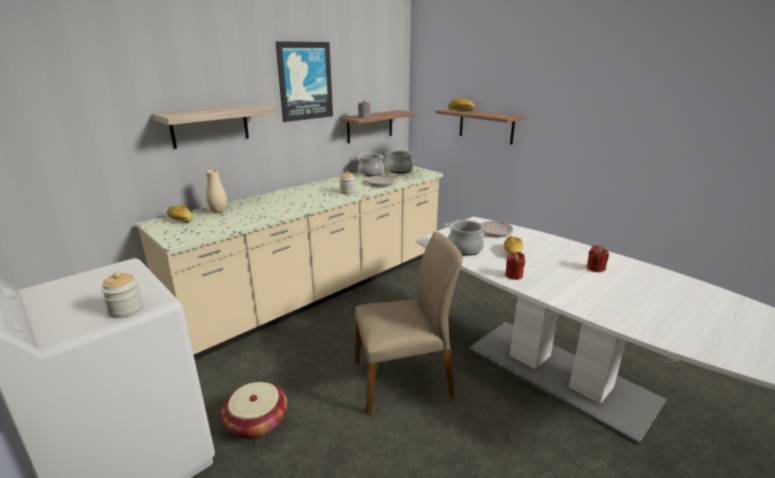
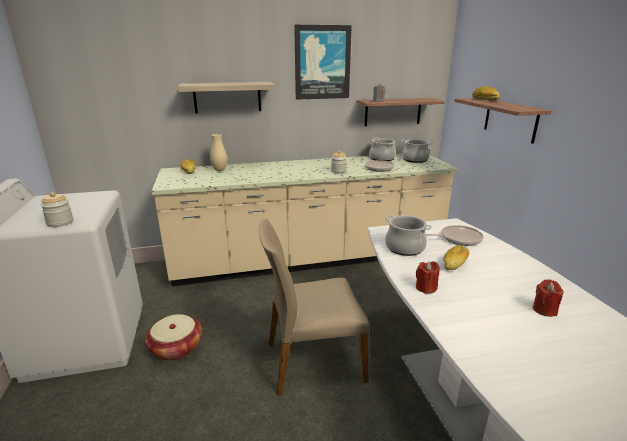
camera: 30 degrees right, 0 degrees up
(403, 379) = (313, 361): beige chair -> beige chair turned 150 degrees clockwise

